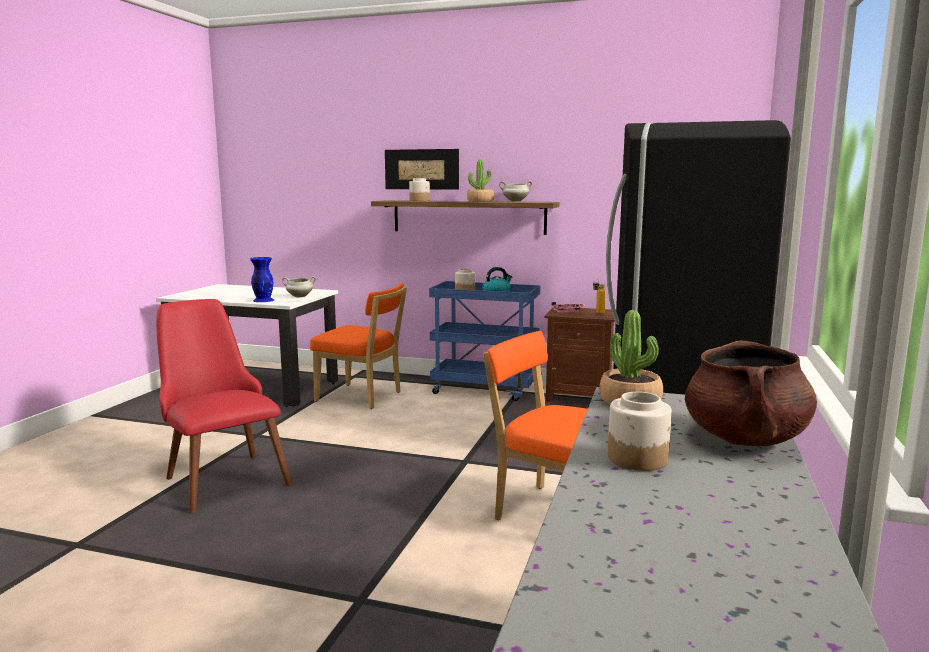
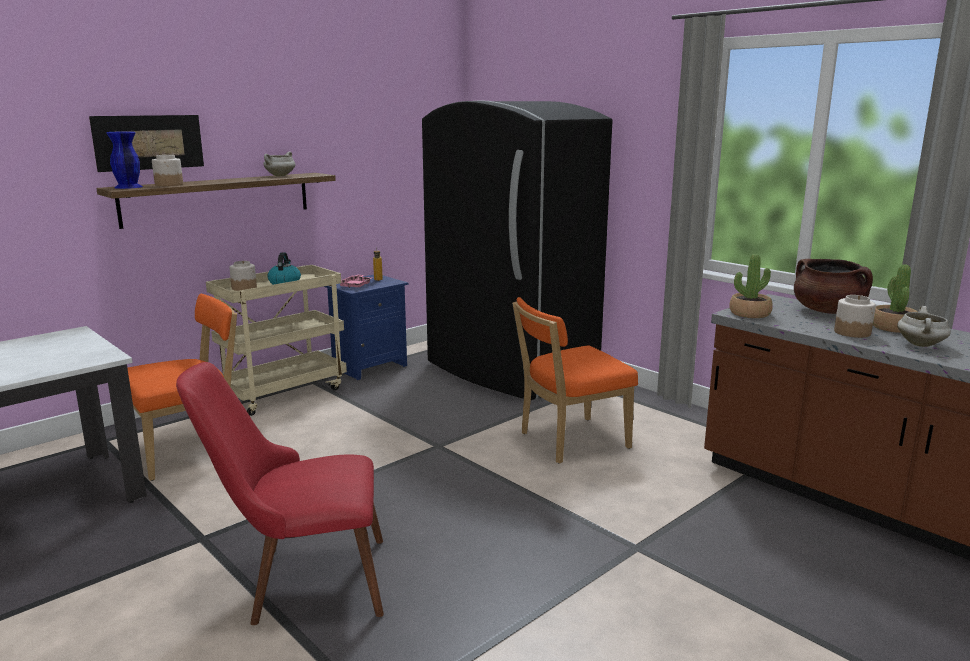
camera: 60 degrees left, 5 degrees up
(263, 300) = (55, 364): blue vase -> blue vase (128, 187)
(299, 297) = (83, 346): white cooking pot -> white cooking pot (921, 345)
(480, 201) = (245, 179): potted plant -> potted plant (893, 327)
(485, 390) = (284, 392): blue cart -> beige cart
(579, 397) = (368, 366): brown nightstand -> blue nightstand

